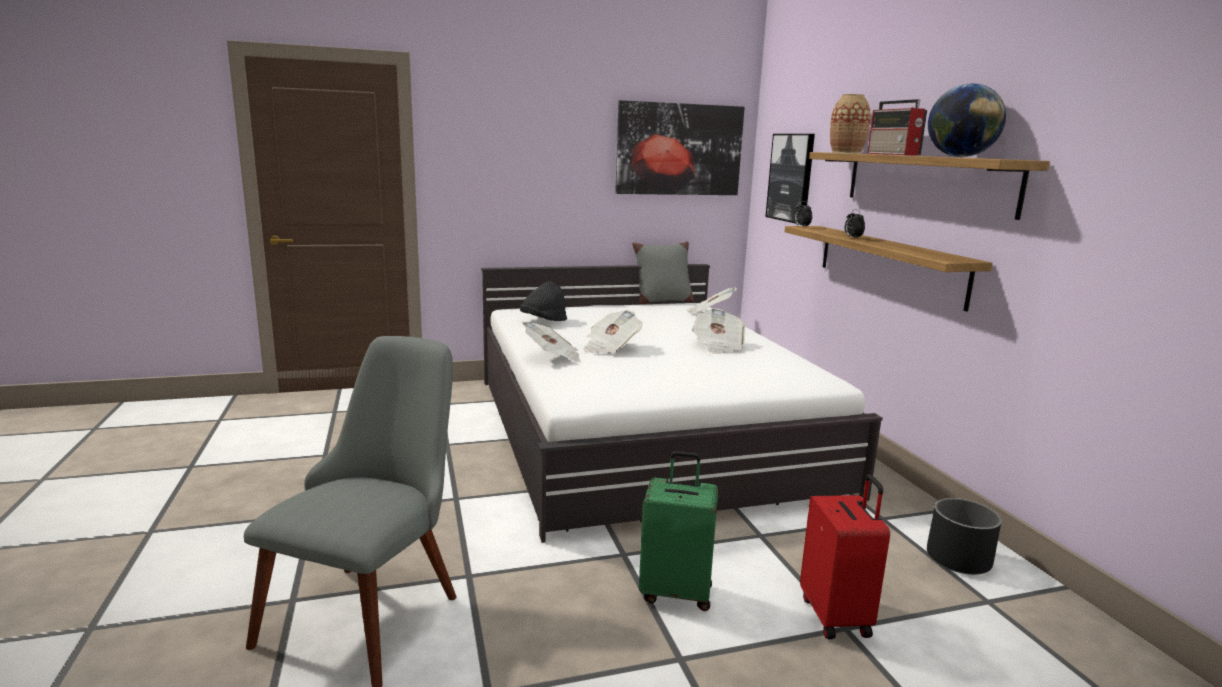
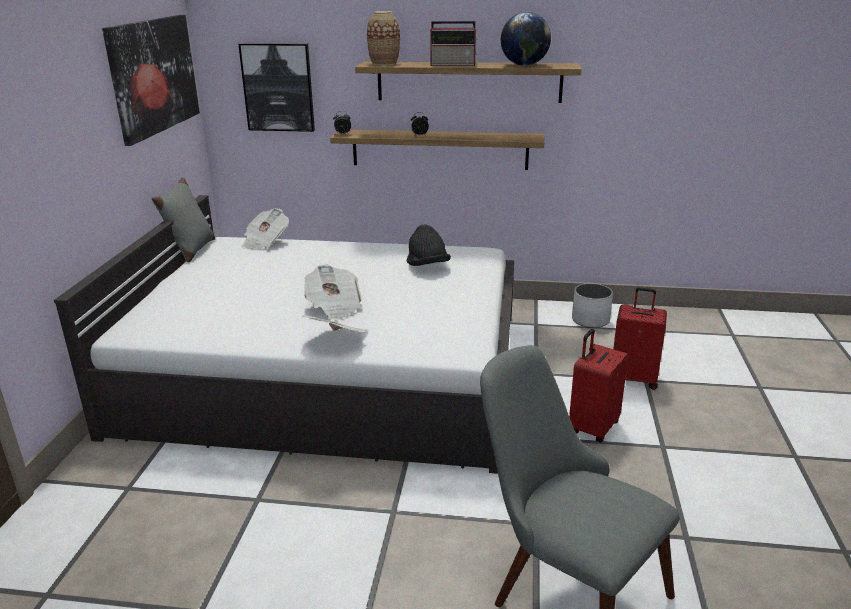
camera: 65 degrees left, 10 degrees up
(543, 321) = (198, 322): black hat -> black hat (427, 266)
(676, 592) = (592, 427): green suitcase -> red suitcase
(718, 346) = (368, 264): newspaper -> none
(958, 559) = (590, 320): black planter -> white planter

